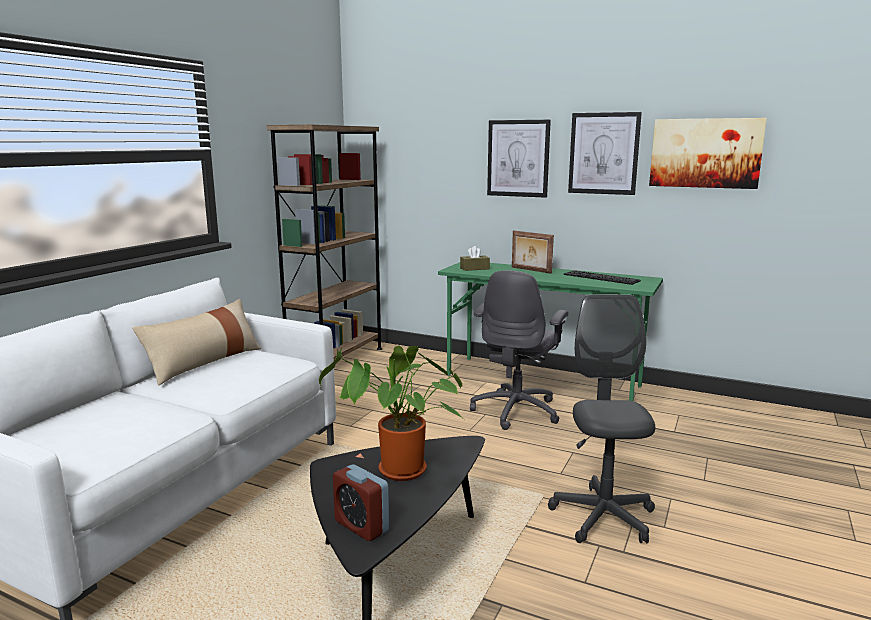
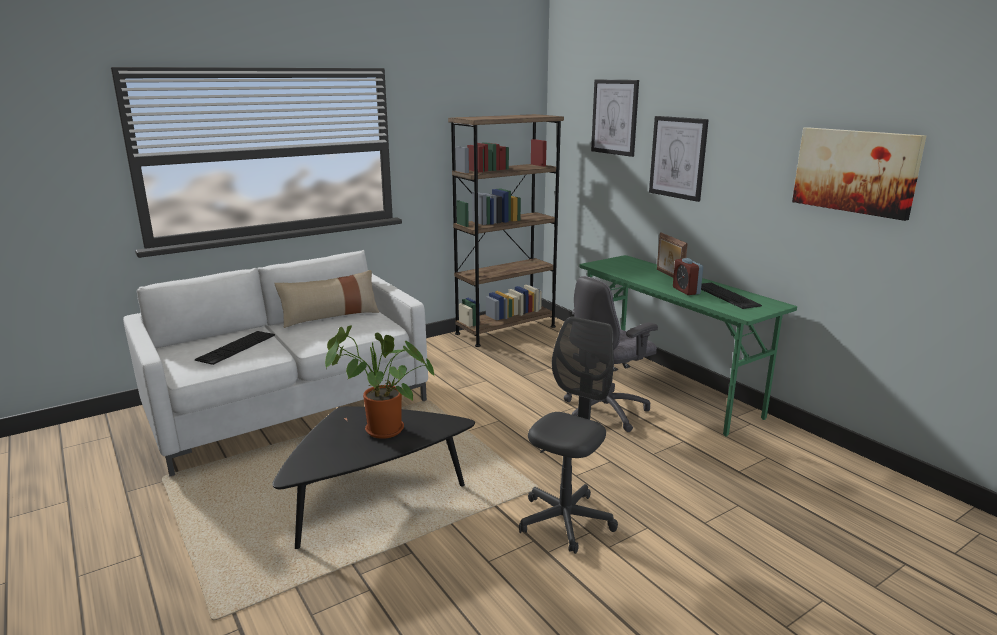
camera: 30 degrees right, 5 degrees up
(118, 419) = (236, 347): none -> keyboard
(361, 526) = (312, 459): alarm clock -> alarm clock (686, 291)
(474, 268) = (617, 266): brown tissue box -> none
(603, 153) = (754, 160): picture -> picture (615, 117)

